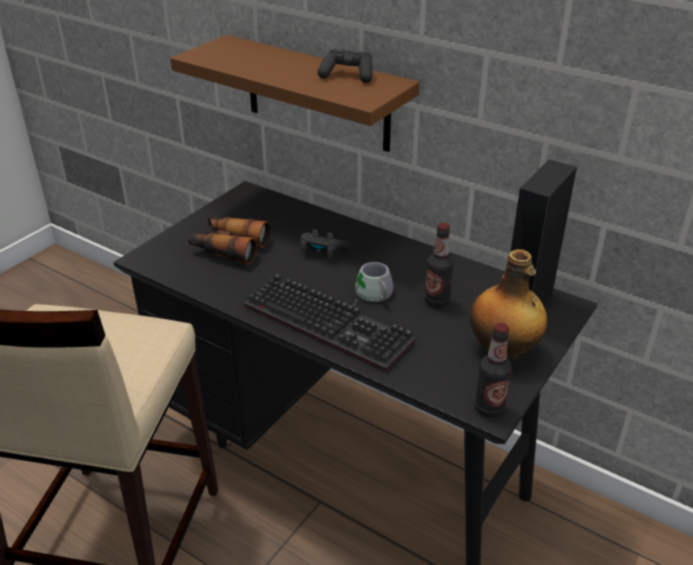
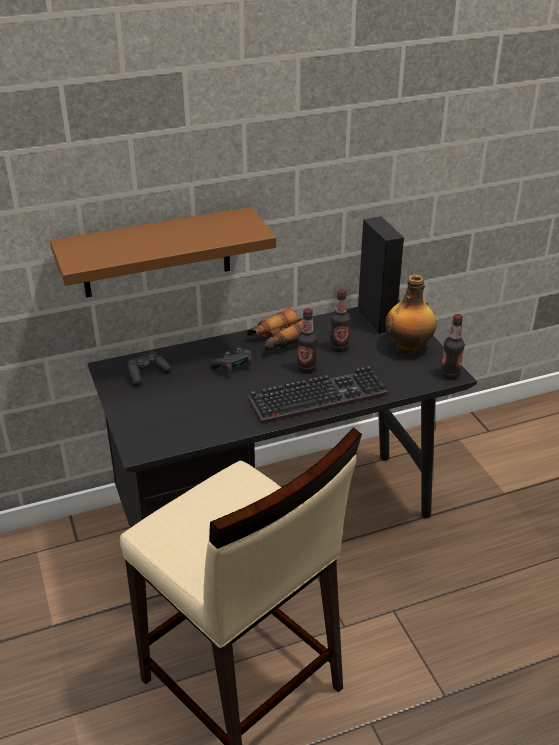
camera: 55 degrees left, 0 degrees up
(229, 247) = (177, 404): binoculars -> binoculars (277, 341)
(347, 76) = (208, 224): black game controller -> black game controller (147, 374)
(372, 295) = (306, 368): grey mug -> bottle

